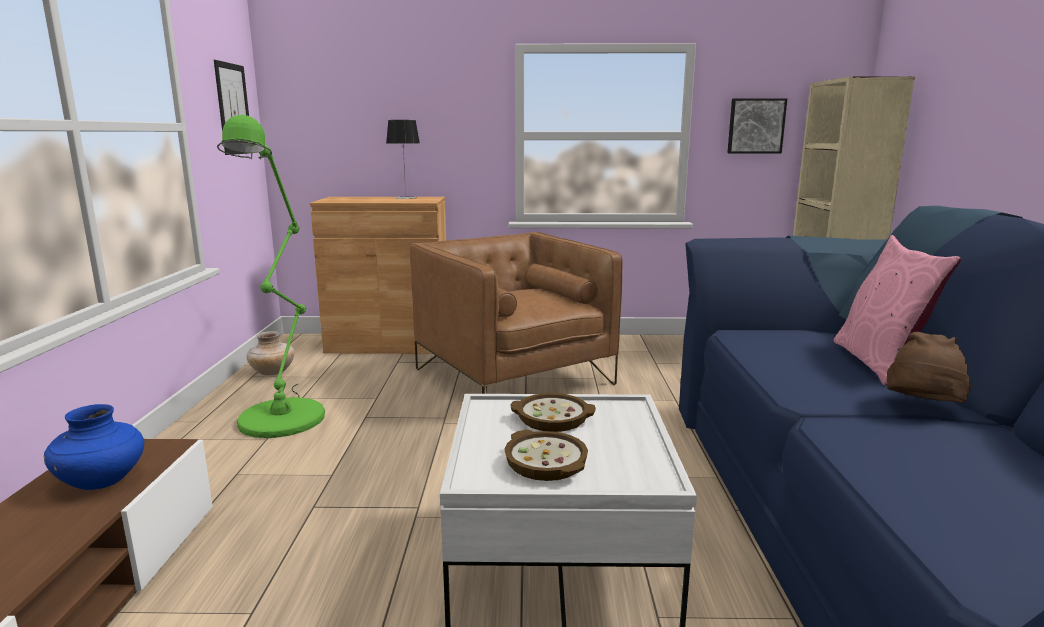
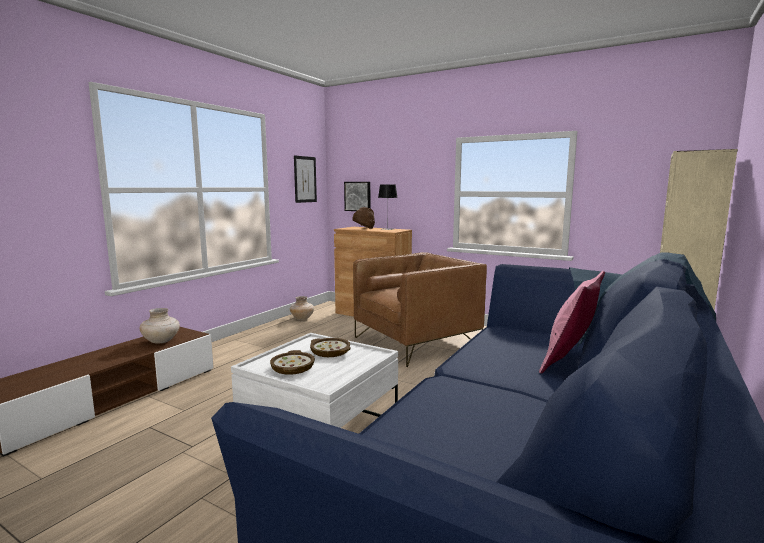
camera: 30 degrees right, 5 degrees down
(102, 481) = (161, 341): blue vase -> beige vase
(285, 414) = (285, 338): green floor lamp -> none
(512, 377) = (416, 342): brown armchair -> brown armchair turned 60 degrees clockwise
(755, 126) = (625, 188): picture -> picture (358, 196)
(922, 407) = (528, 387): brown hat -> brown hat (364, 229)

